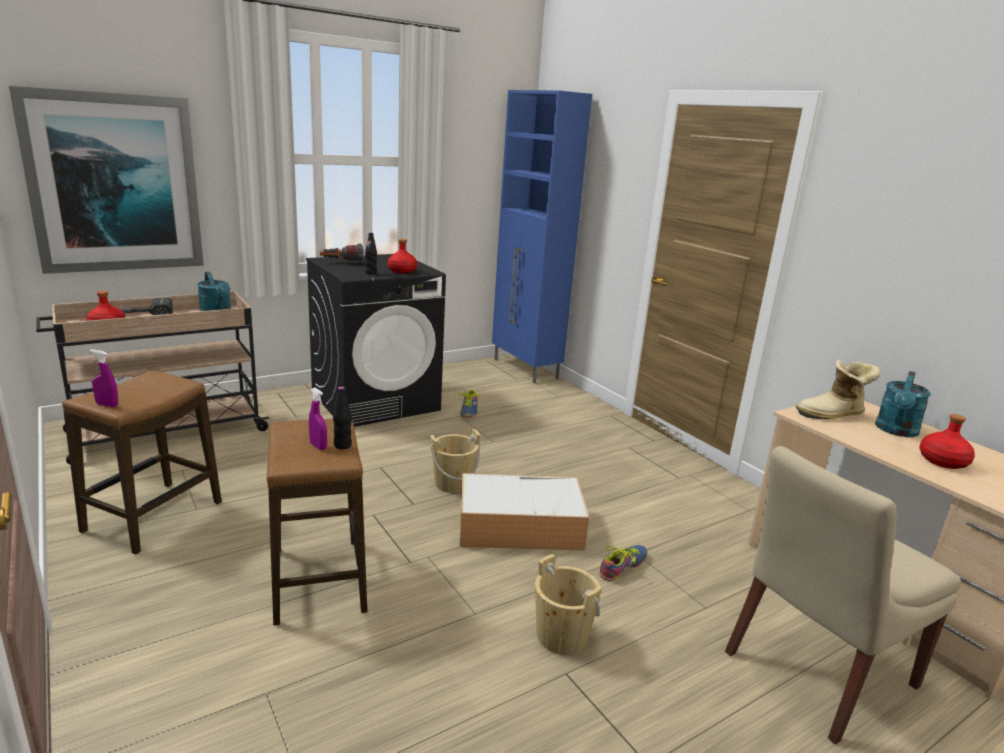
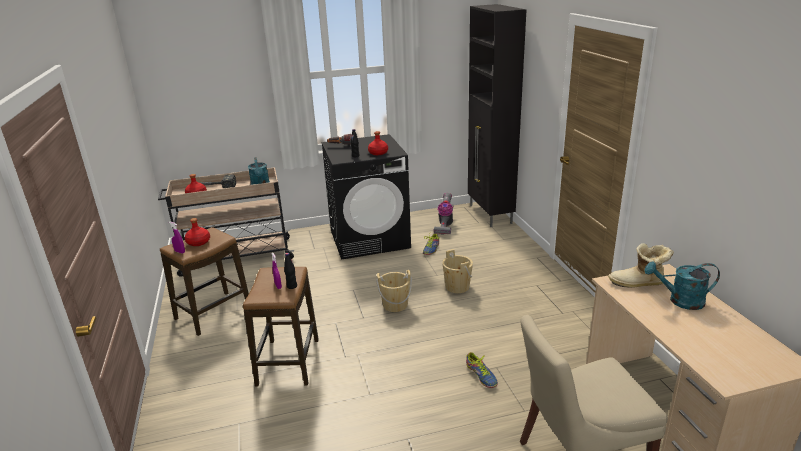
camera: 20 degrees right, 5 degrees up
(115, 183) = (202, 103): picture -> none
(473, 382) = (445, 225): none -> vacuum cleaner
(521, 526) = (427, 339): storage box -> none
(525, 369) = (490, 214): blue cabinet -> black cabinet
(562, 636) = (417, 416): beige bucket -> beige bucket (457, 287)
(622, 566) = (481, 375): shoe -> shoe turned 90 degrees clockwise
(896, 431) = (680, 301): turquoise watering can -> turquoise watering can turned 45 degrees clockwise
(943, 461) = (694, 329): red bottle -> red bottle (199, 242)

